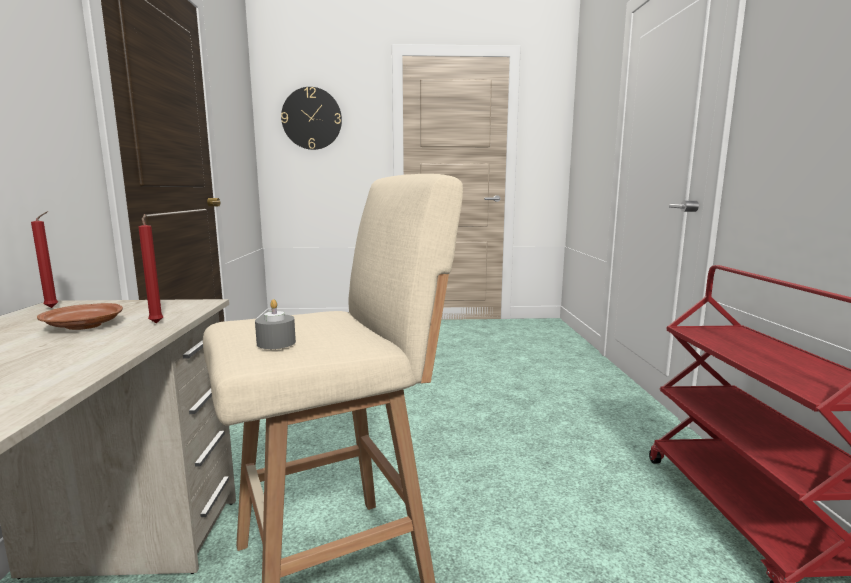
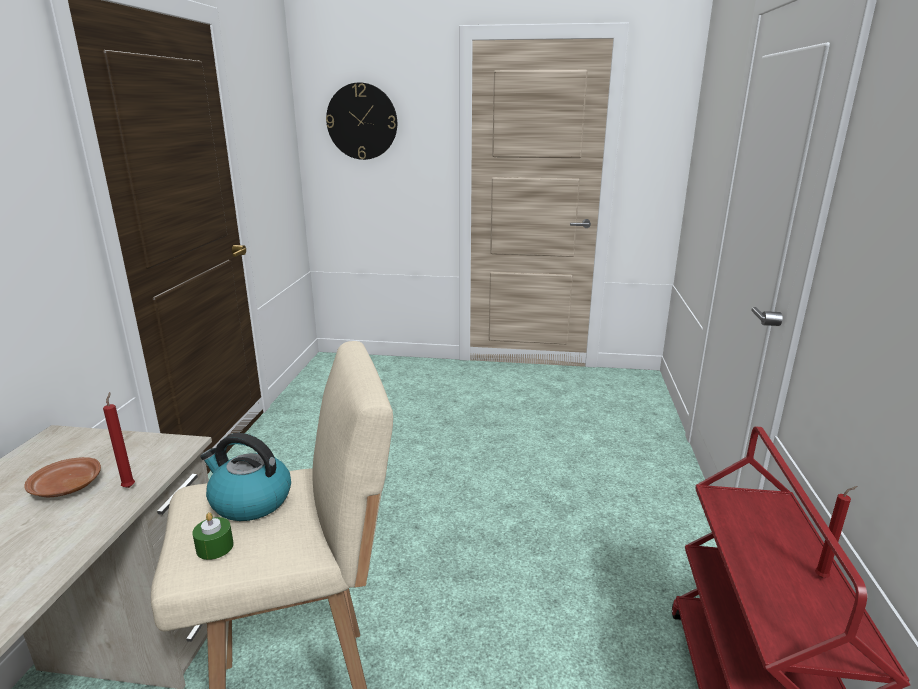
camera: 10 degrees right, 10 degrees up
(54, 307) = (52, 443): red candle -> red candle (823, 577)
(276, 343) = (215, 547): grey candle -> green candle
(295, 321) = (249, 501): none -> kettle

